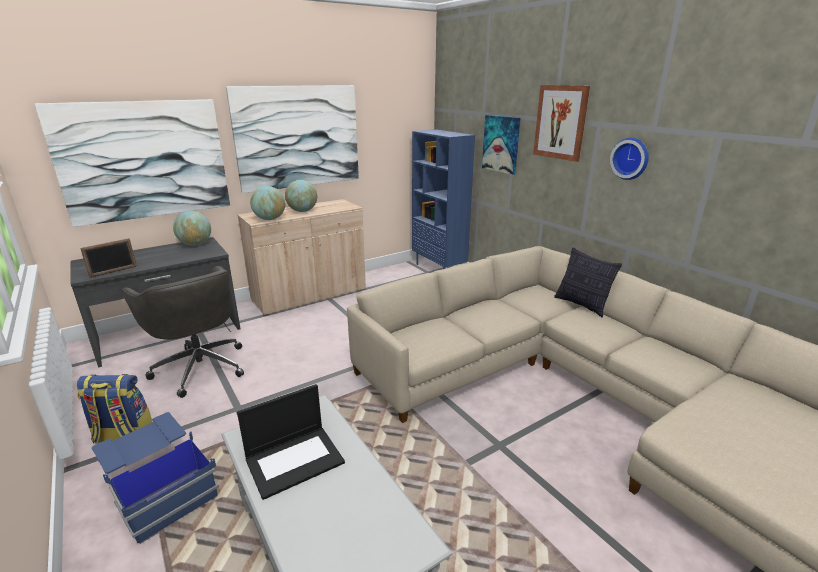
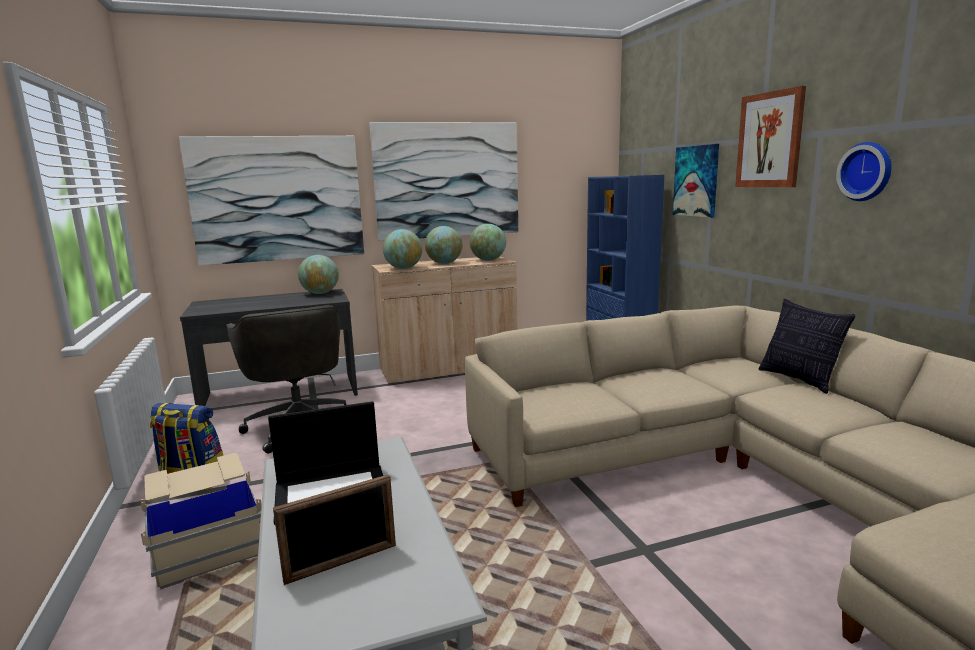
camera: 15 degrees right, 10 degrees down
(113, 271) = (226, 310): picture frame -> picture frame (342, 563)
(160, 489) = (206, 538): blue storage box -> beige storage box
(338, 206) = (488, 260): none -> globe

